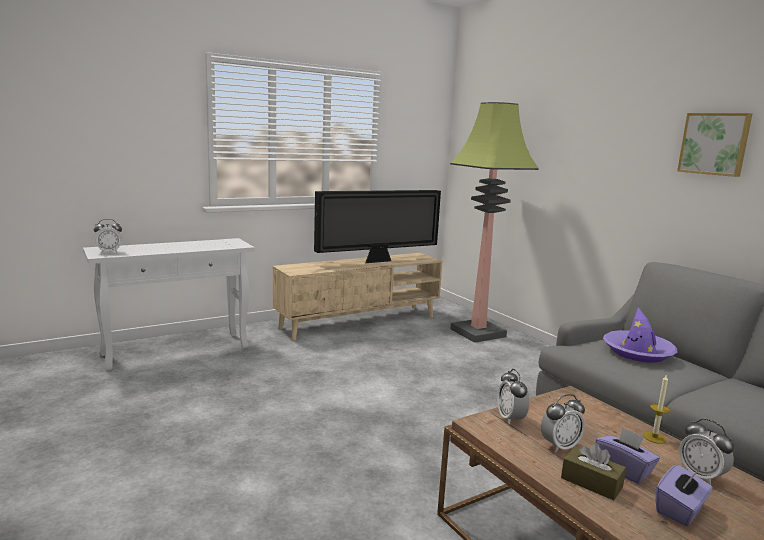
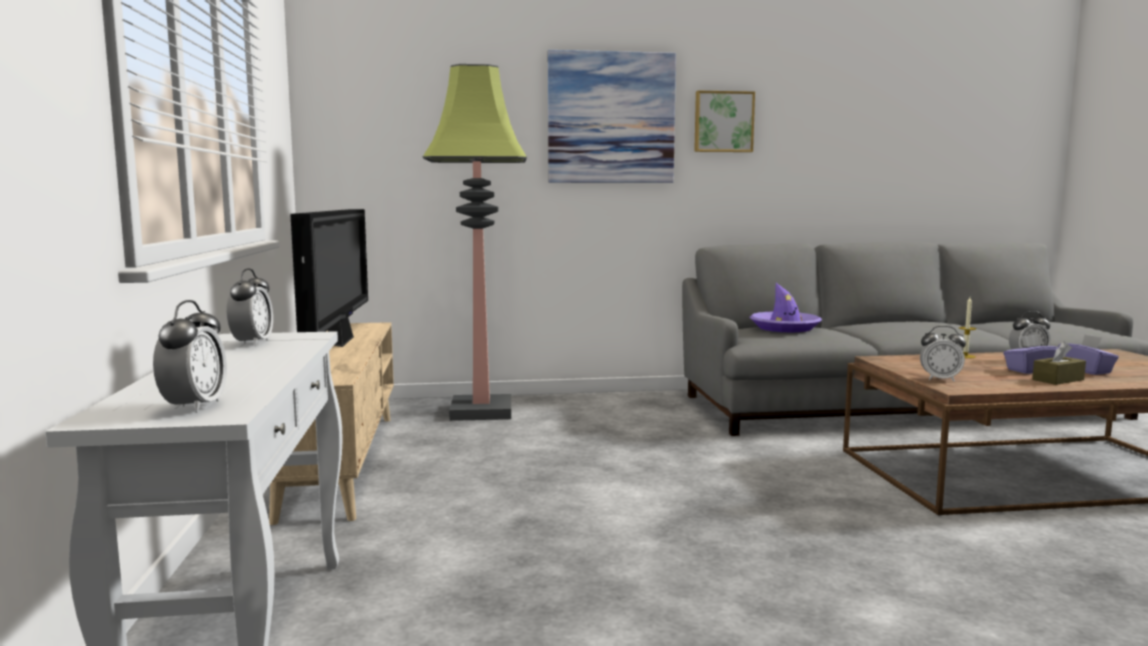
camera: 65 degrees left, 5 degrees down
(559, 446) = (995, 376): alarm clock -> alarm clock (252, 343)
(615, 137) = (611, 118): none -> picture

